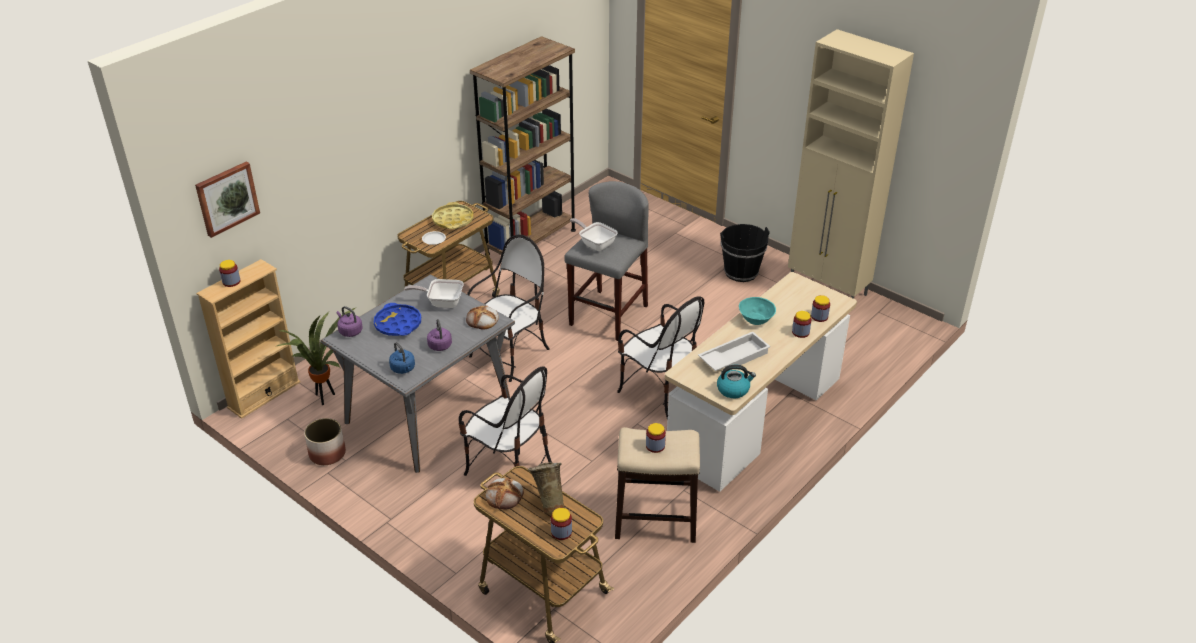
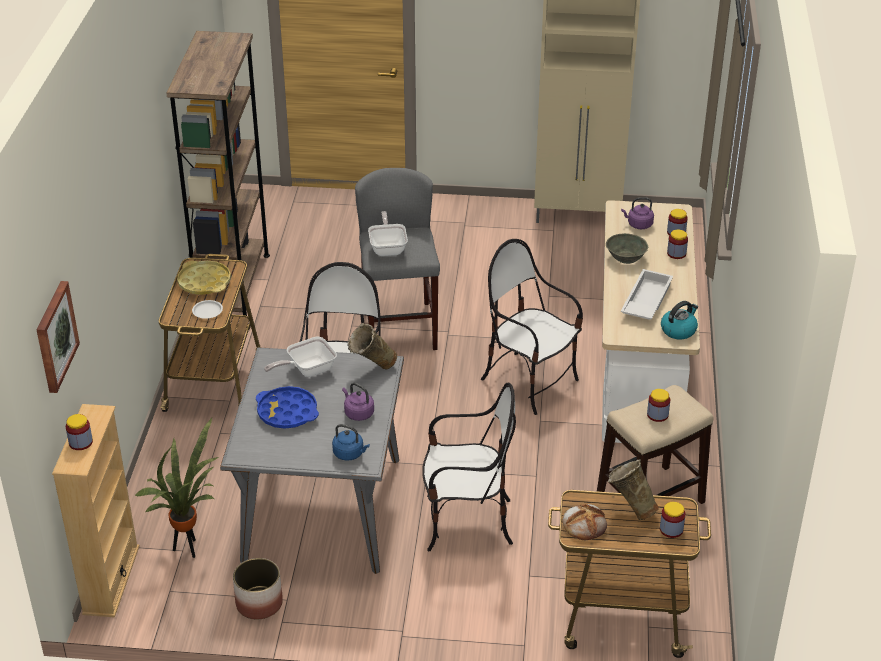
camera: 35 degrees left, 0 degrees up
(350, 331) = (243, 443): purple kettle -> purple kettle (638, 224)
(482, 320) = (372, 369): bread -> beige vase
(595, 244) = (388, 247): frying pan -> frying pan turned 75 degrees clockwise
(659, 392) = (529, 382): chair -> chair turned 150 degrees counterclockwise
(741, 272) = (483, 233): black bucket -> none
(755, 319) = (625, 258): turquoise bowl -> grey bowl

